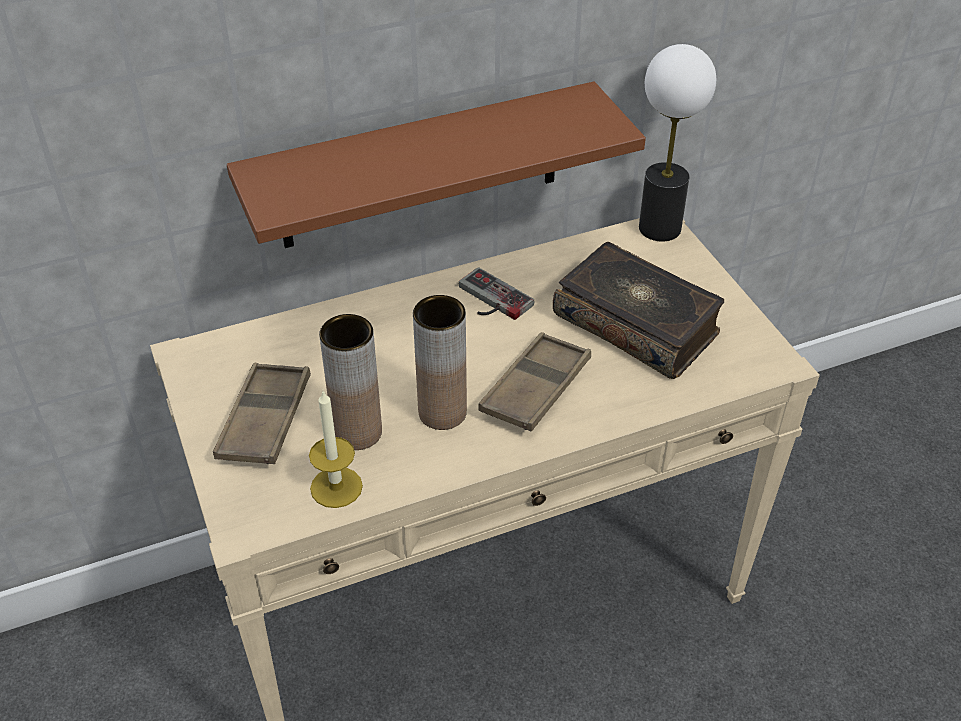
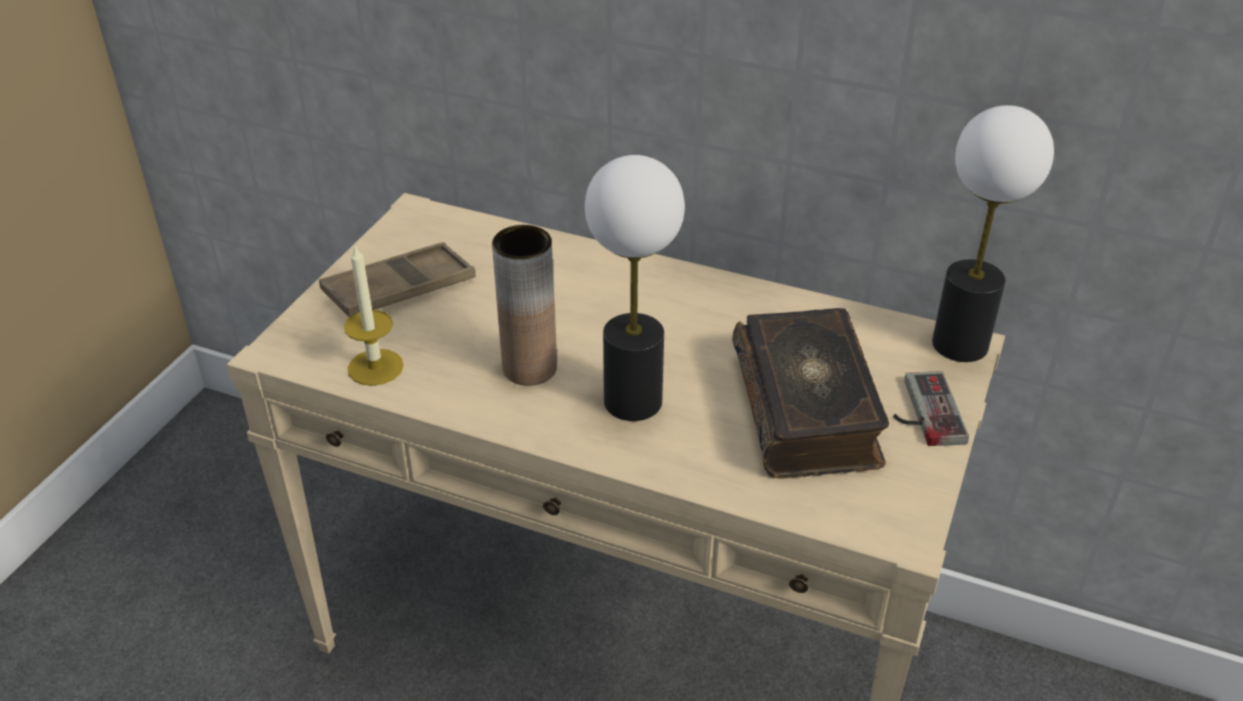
camera: 45 degrees right, 5 degrees down
(357, 432) = (447, 340): brown vase -> none
(420, 167) = (693, 133): brown shelf -> none
(490, 300) = (699, 309): game controller -> game controller (922, 411)
(535, 388) = (632, 401): brown tray -> table lamp

